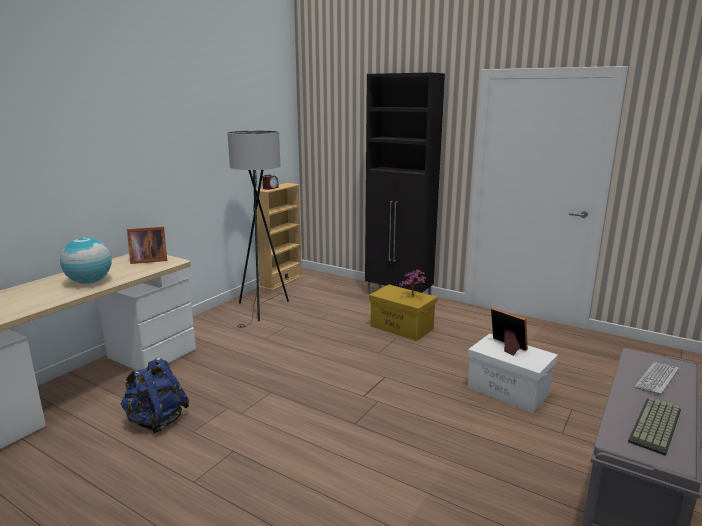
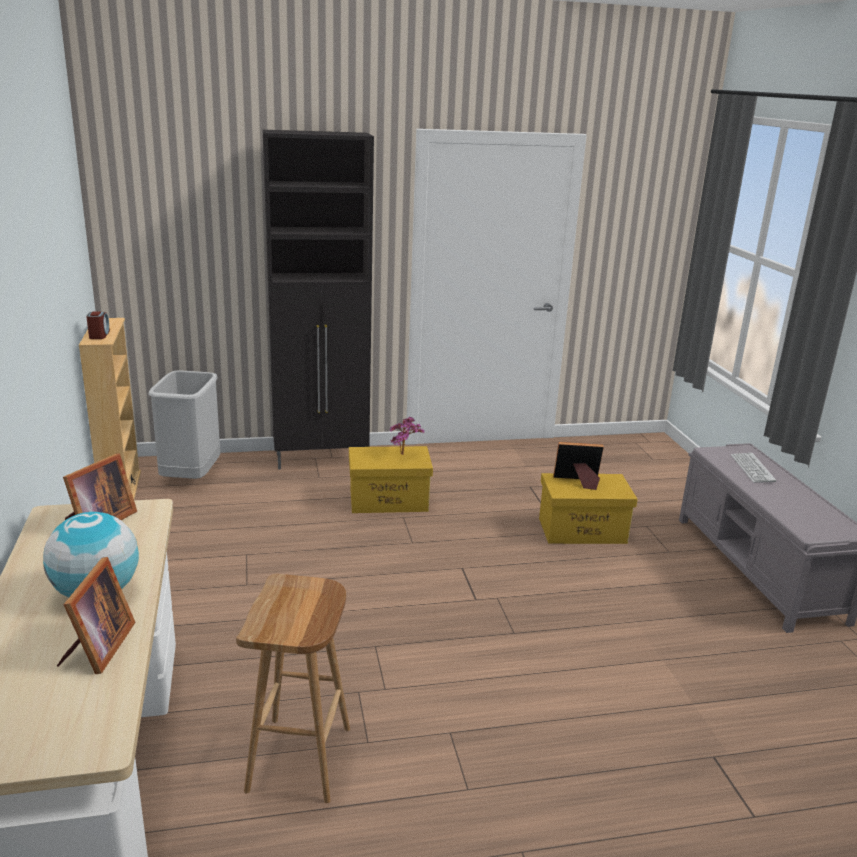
camera: 45 degrees left, 5 degrees up
(46, 298) = (97, 649): none -> picture frame
(156, 421) = (300, 760): blue backpack -> brown stool
(262, 310) = (169, 545): grey floor lamp -> none
(320, 285) = (190, 477): none -> grey trash can
(509, 390) = (583, 530): white storage box -> yellow storage box
(657, 426) = (808, 509): keyboard -> none

